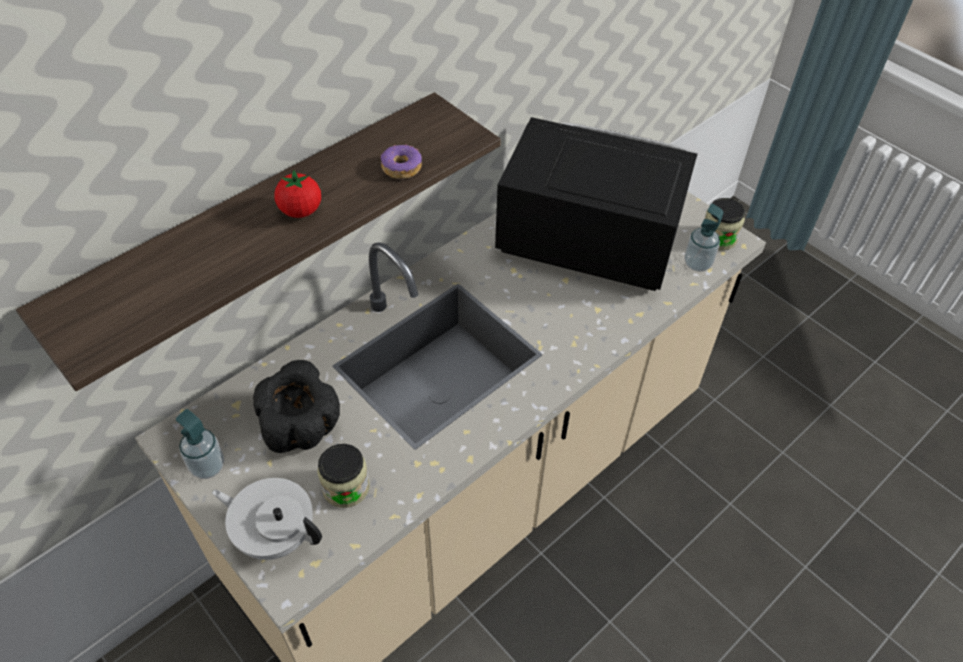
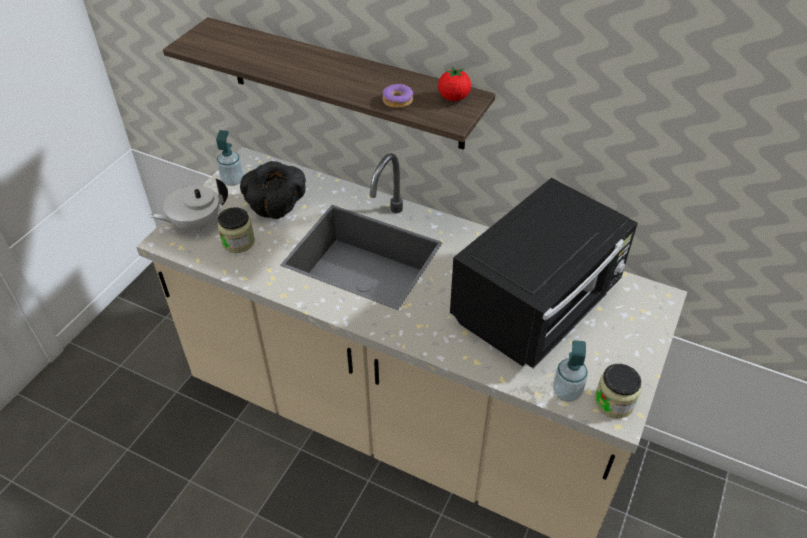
camera: 70 degrees right, 5 degrees down
(275, 534) = (195, 224): white teapot -> white teapot turned 120 degrees counterclockwise
(301, 211) = (330, 75): tomato -> tomato (453, 98)
(585, 243) = (538, 306): black microwave -> black microwave turned 45 degrees clockwise

